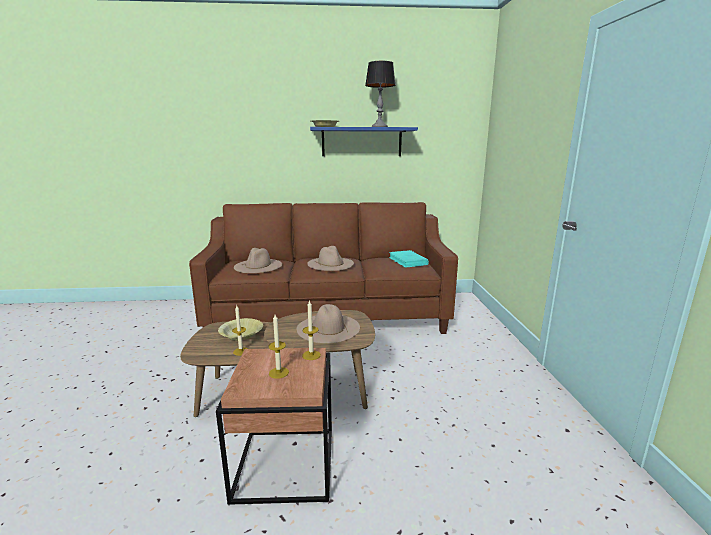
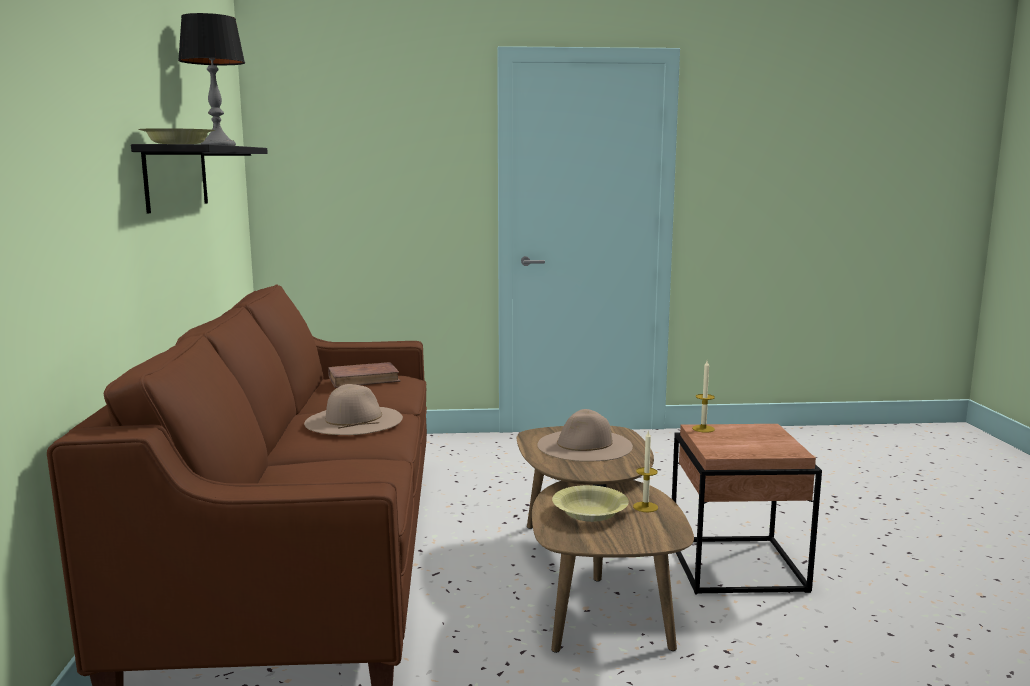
camera: 90 degrees left, 5 degrees down
(258, 265) = (337, 474): beige hat -> none
(278, 372) = (750, 439): candle -> none
(361, 142) = (176, 177): blue shelf -> black shelf
(408, 261) = (364, 379): turquoise book -> brown book

